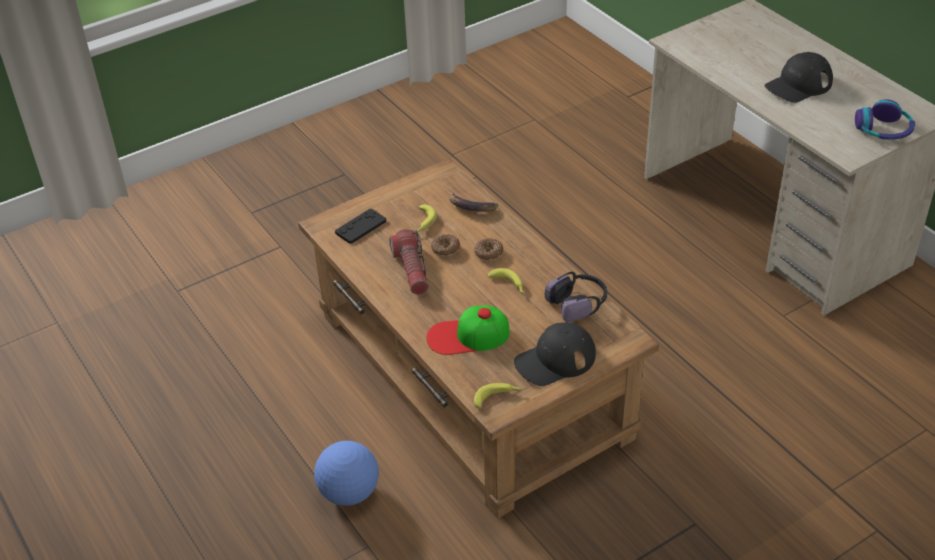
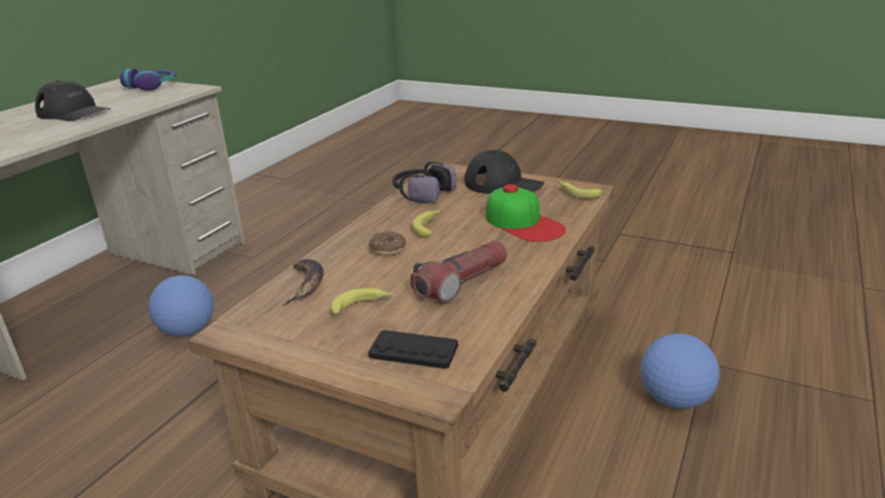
camera: 120 degrees left, 15 degrees down
(445, 249) = (403, 274): donut -> none
(660, 257) = (188, 331): none -> football

